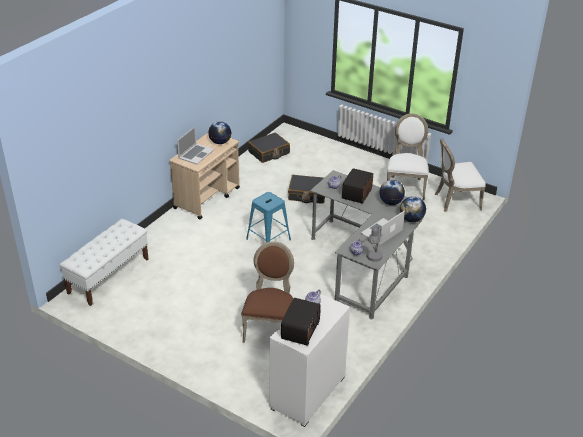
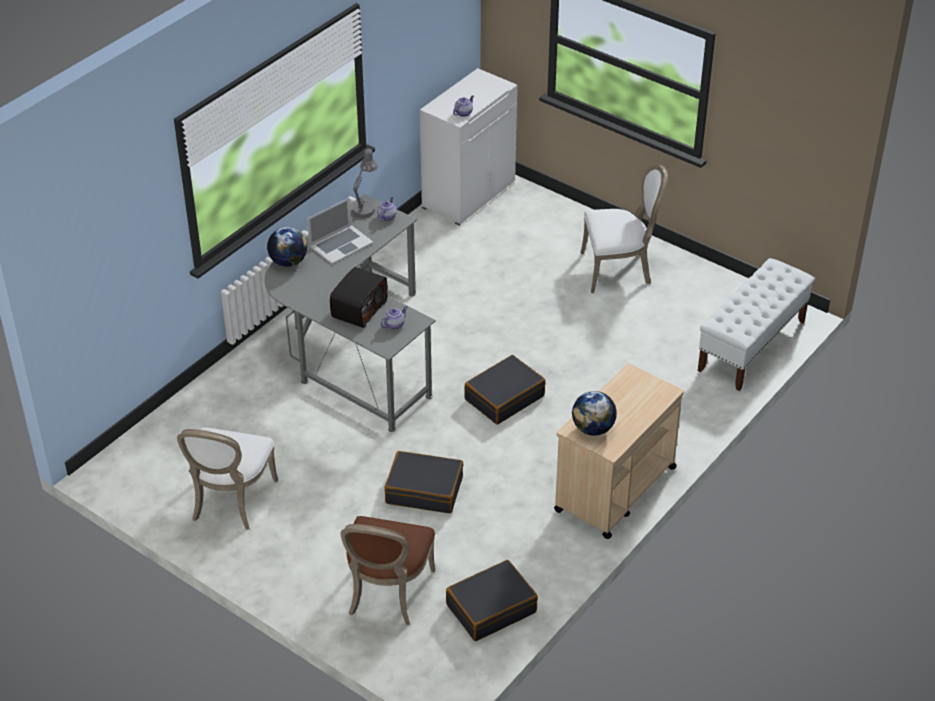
camera: 175 degrees left, 5 degrees up
(196, 154) = (636, 402): laptop -> none
(268, 239) = (504, 397): blue stool -> black suitcase
(270, 327) = (509, 265): brown chair -> brown chair (387, 594)
(299, 330) = (482, 89): radio -> none
(391, 202) = (309, 292): globe -> none
(455, 201) = (151, 464): white chair -> white chair (619, 270)

